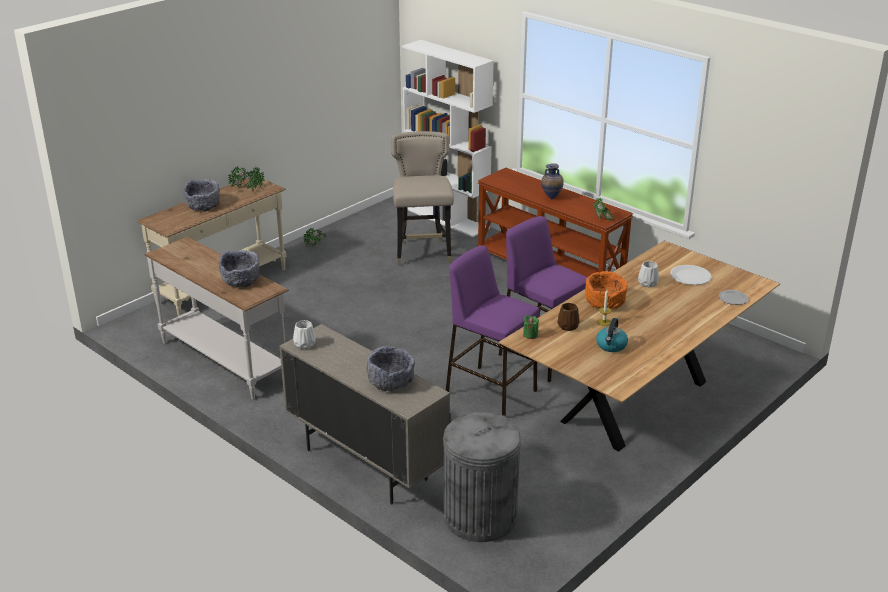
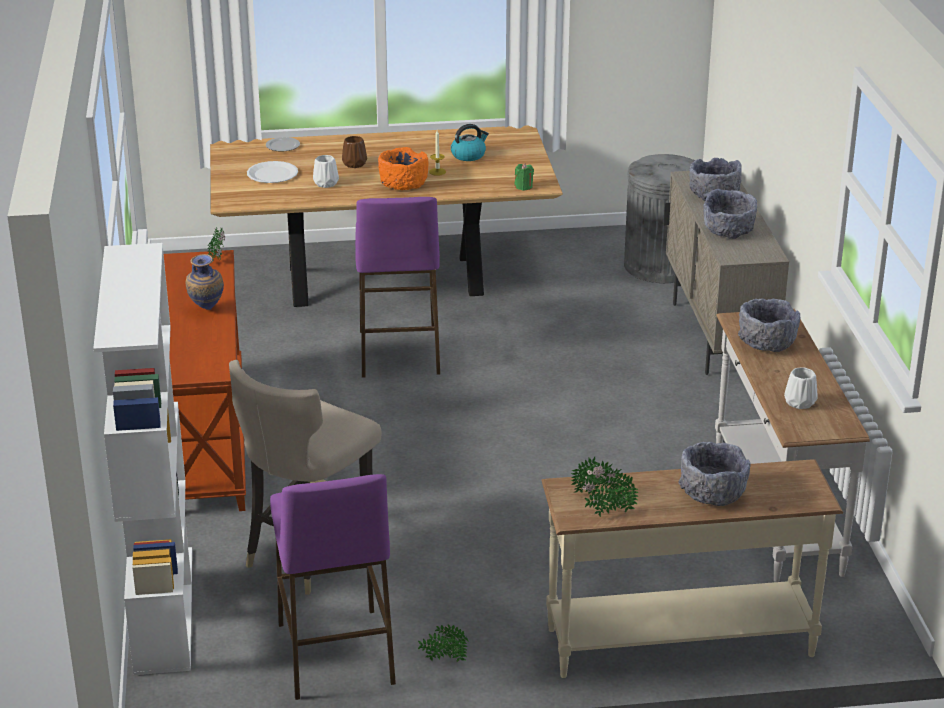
camera: 140 degrees left, 0 degrees up
(305, 344) = (760, 252): white vase -> white vase (799, 403)
(344, 353) = (728, 230): none -> grey bowl
(490, 391) = (507, 344): purple stool -> purple stool (335, 654)
(568, 326) = (476, 180): brown vase -> brown vase (353, 164)

